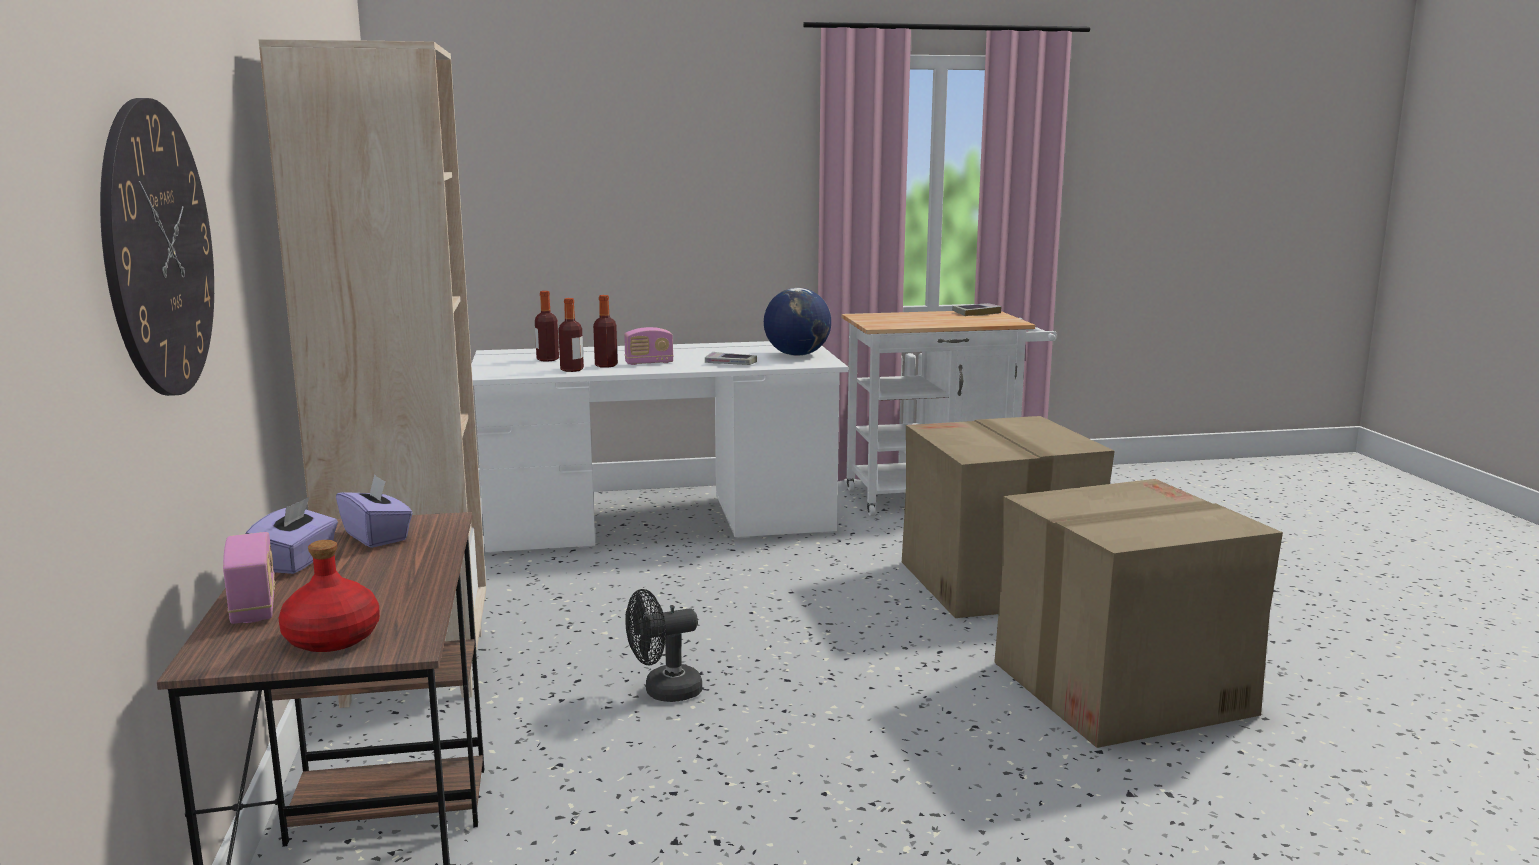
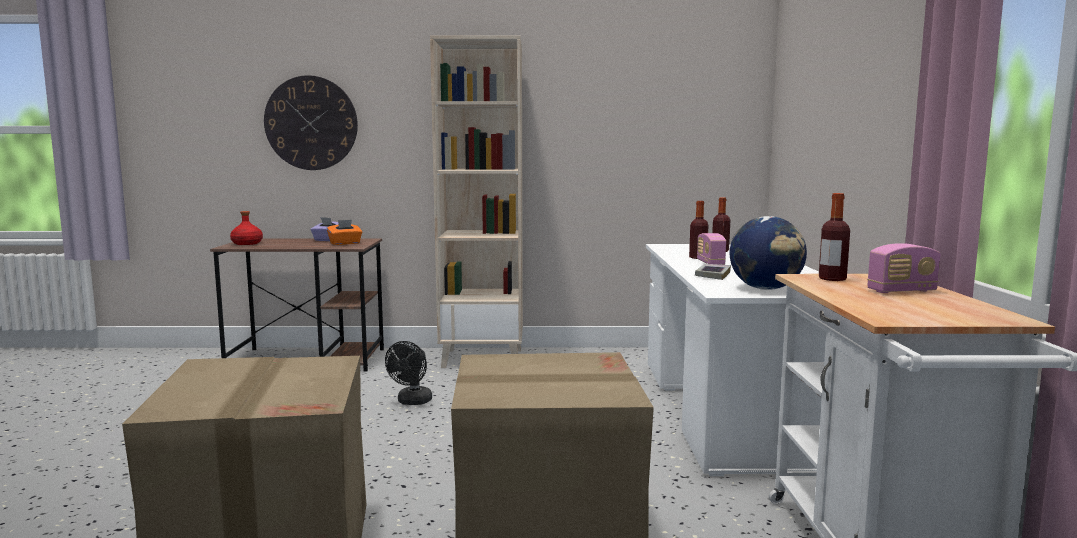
camera: 100 degrees right, 5 degrees down
(254, 607) = (289, 239): radio -> radio (901, 291)
(377, 536) = (345, 243): purple tissue box -> orange tissue box
(572, 370) = (680, 253): bottle -> bottle (832, 279)
(664, 692) = (412, 402): black fan -> black fan turned 150 degrees counterclockwise
(976, 313) = (979, 312): book -> none

